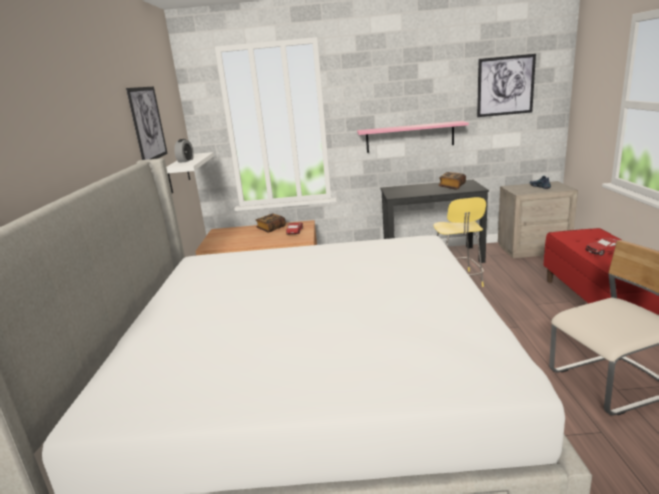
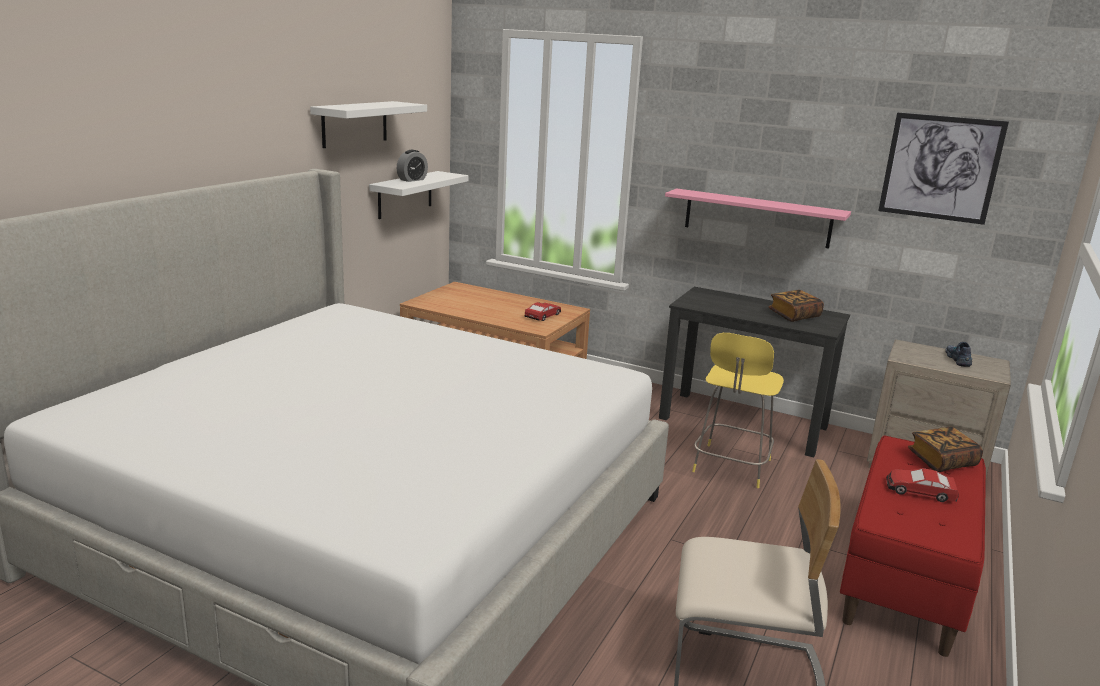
camera: 25 degrees right, 0 degrees up
(148, 124) = (355, 124): picture -> white shelf
(271, 228) = (521, 303): book -> book (941, 461)

